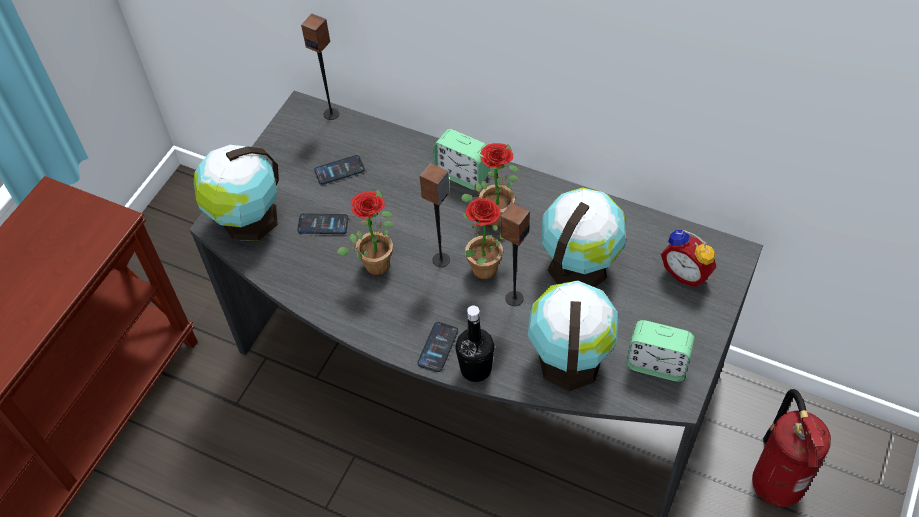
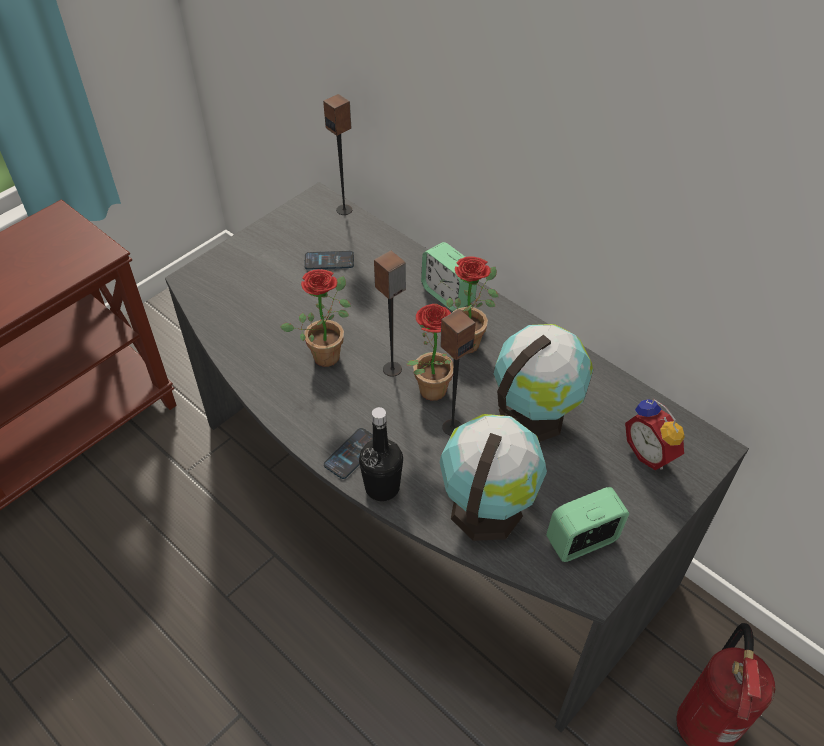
camera: 15 degrees right, 5 degrees down
(247, 221) = (221, 283): globe -> none
(323, 224) = (291, 305): phone -> none
(656, 364) = (582, 541): alarm clock -> alarm clock turned 120 degrees clockwise

